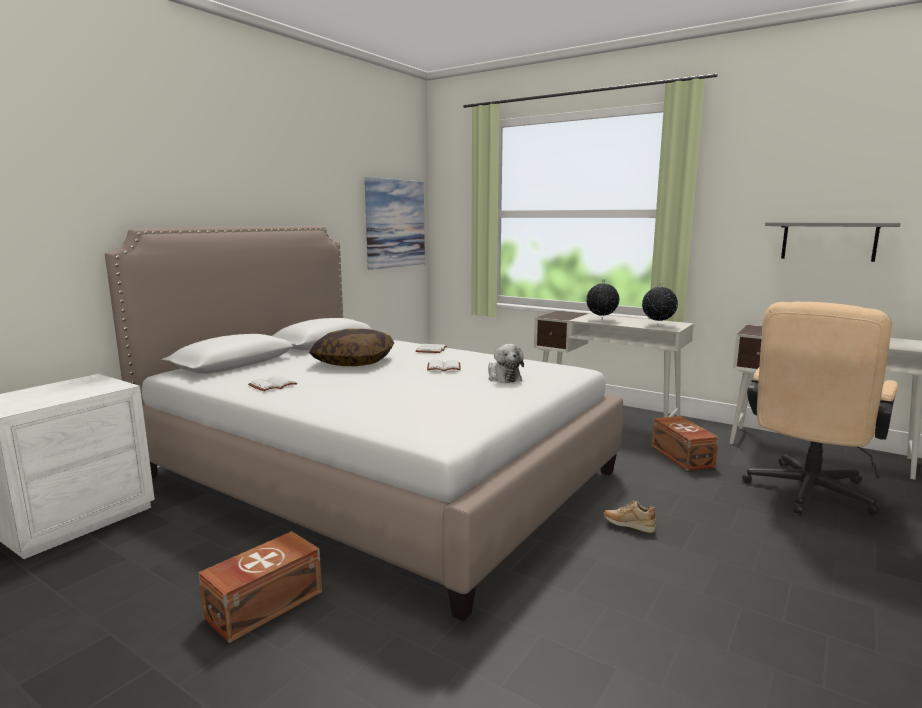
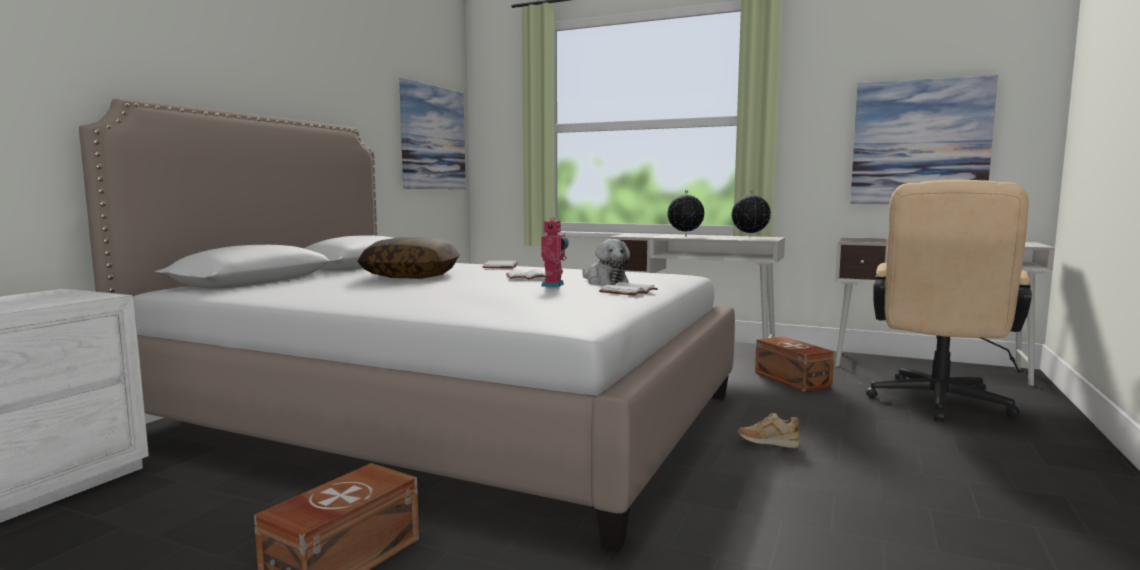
camera: 10 degrees left, 5 degrees down
(273, 385) = (319, 293): white book -> white book (627, 292)
(458, 381) = (554, 285): none -> toy robot
(828, 241) = (920, 142): grey shelf -> picture

